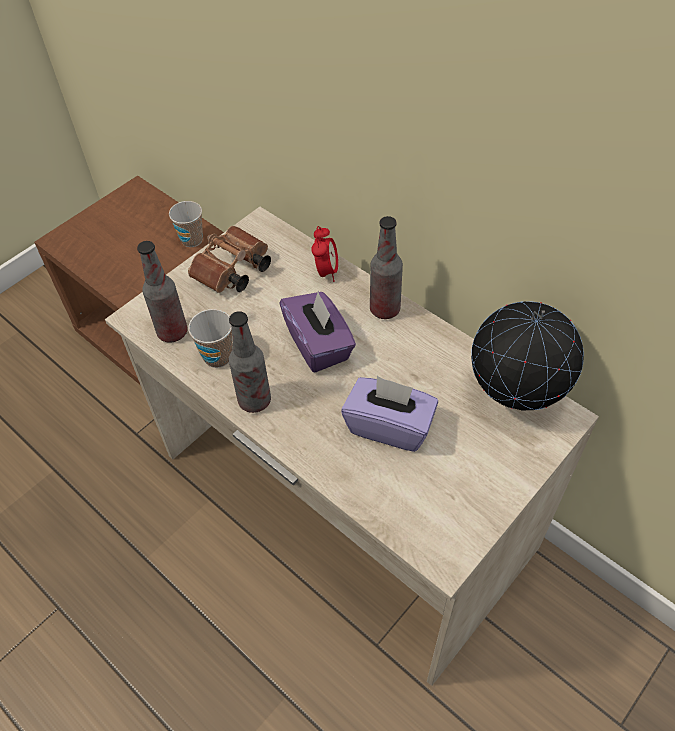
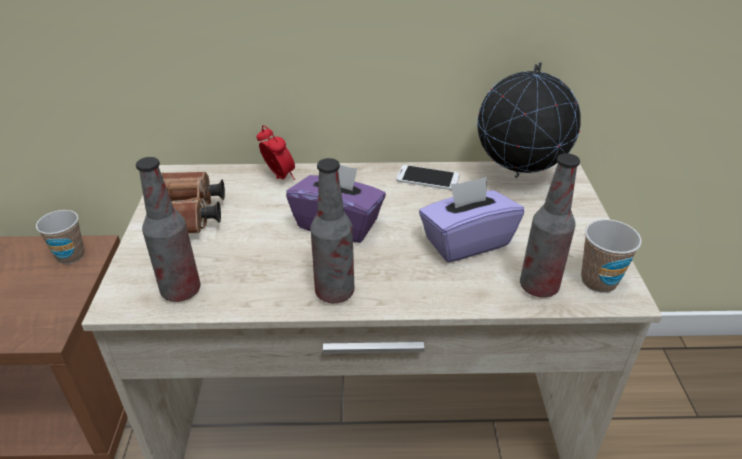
camera: 45 degrees left, 15 degrees down
(218, 356) = (255, 282): cup -> cup (598, 281)
(385, 309) = (359, 177): bottle -> bottle (538, 286)
(436, 346) = (428, 178): none -> phone

